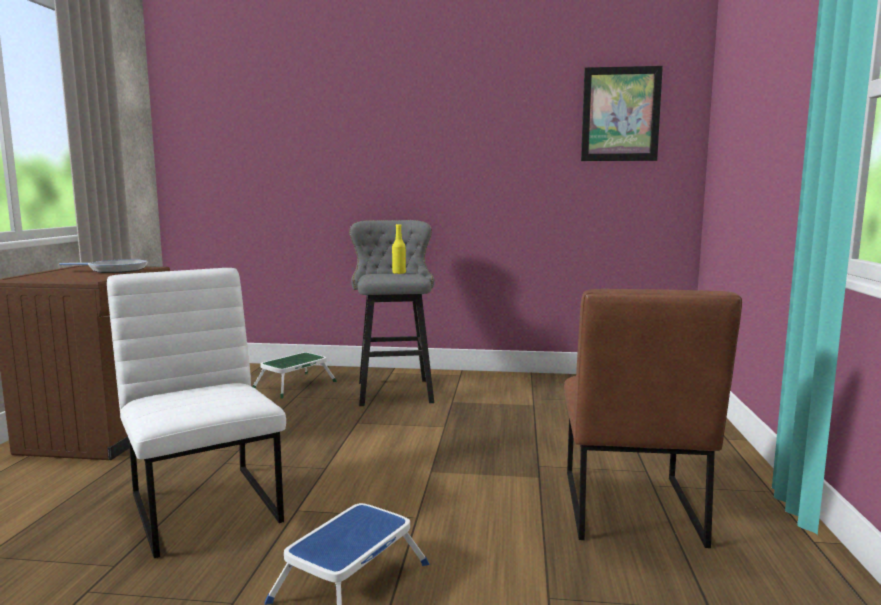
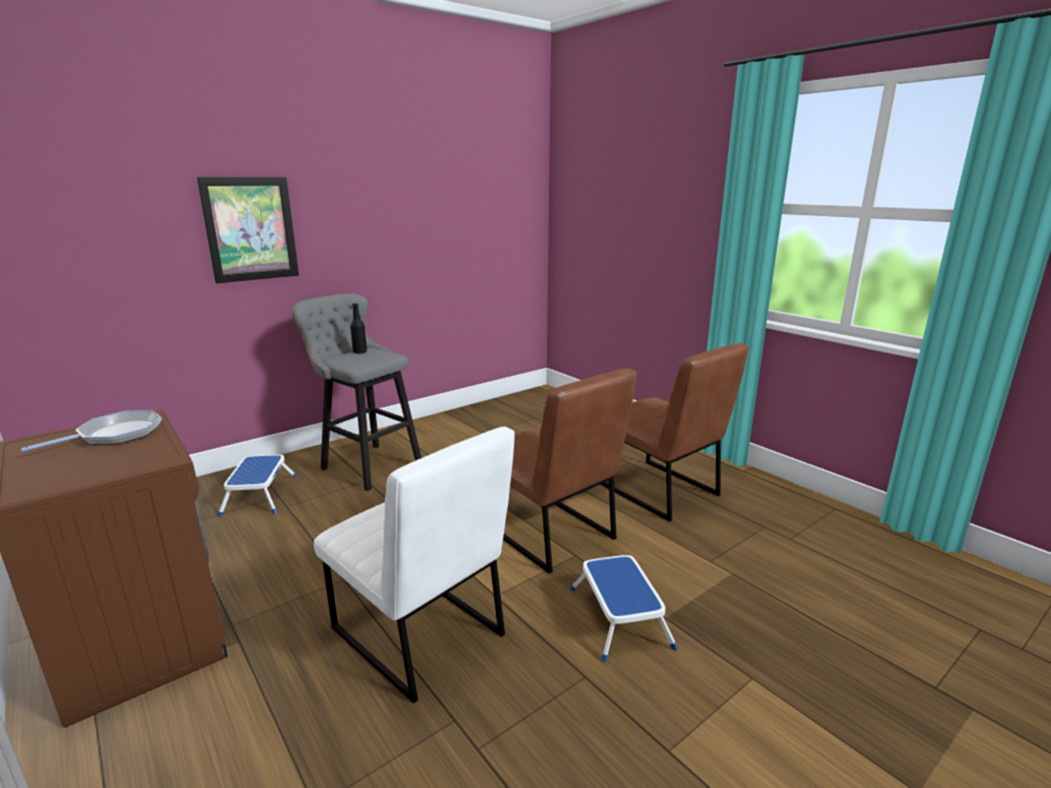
camera: 45 degrees left, 10 degrees up
(205, 505) = (420, 634): white chair -> white chair turned 150 degrees counterclockwise
(295, 385) = (260, 495): green step ladder -> blue step ladder
(399, 273) = (360, 352): yellow bottle -> black bottle
(431, 490) = (549, 533): none -> brown chair
(620, 114) = (494, 180): picture -> picture (250, 229)

